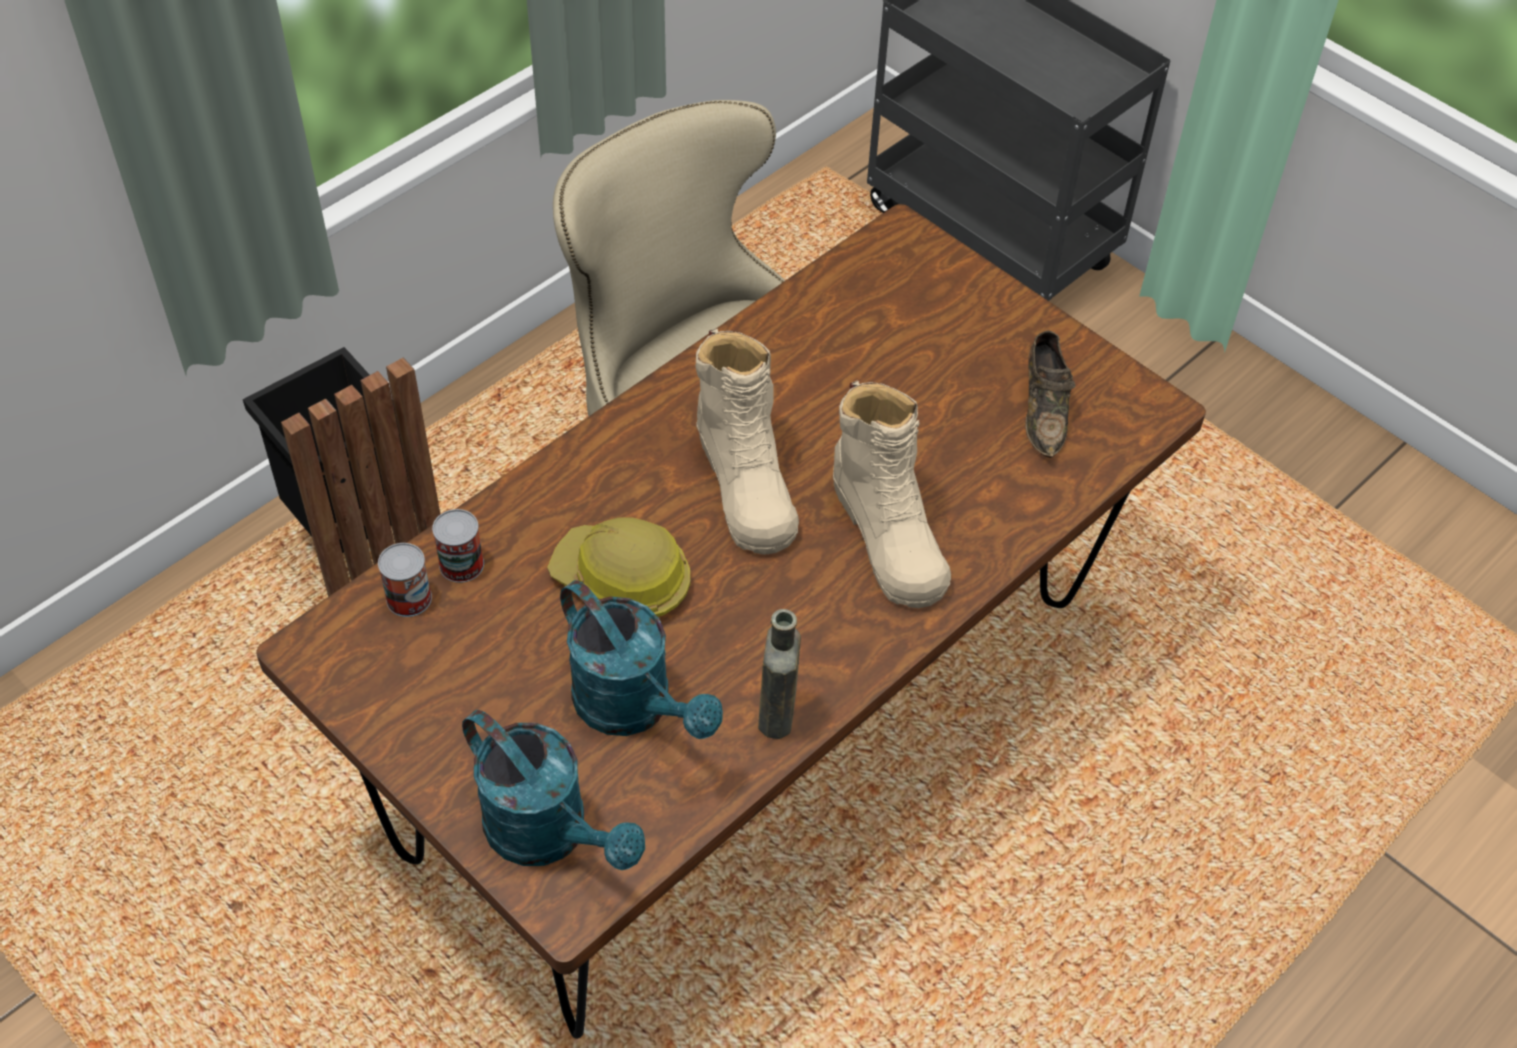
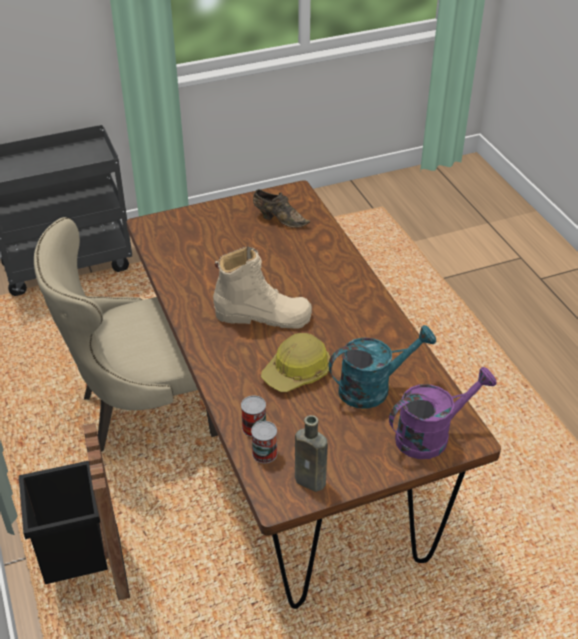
camera: 65 degrees left, 10 degrees down
(550, 834) = (431, 435): turquoise watering can -> purple watering can
(776, 717) = (400, 344): brown bottle -> brown bottle (312, 481)
(888, 535) = (319, 282): beige boot -> none

